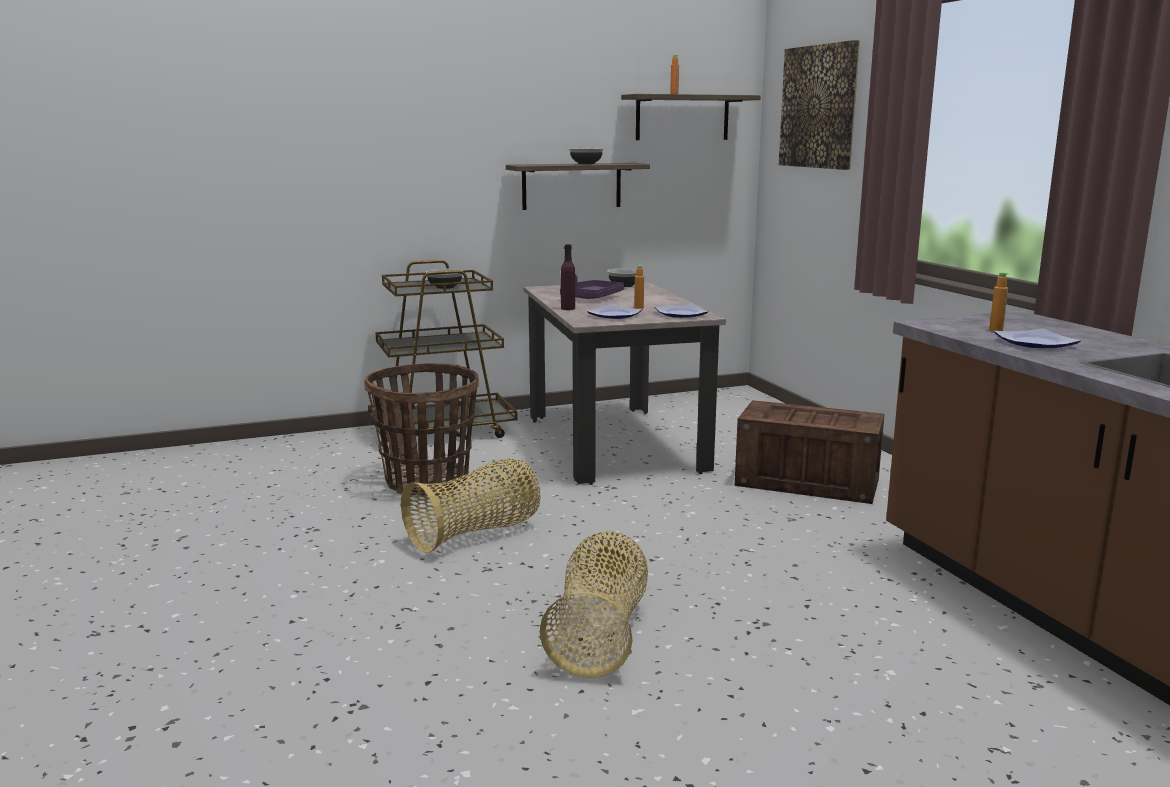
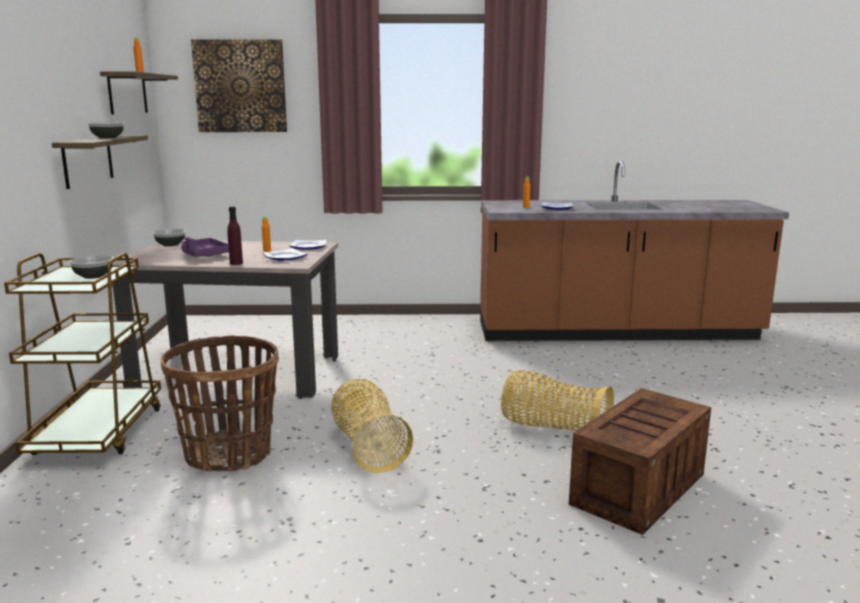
camera: 70 degrees left, 0 degrees up
(809, 482) = (383, 339): crate -> crate (639, 487)

